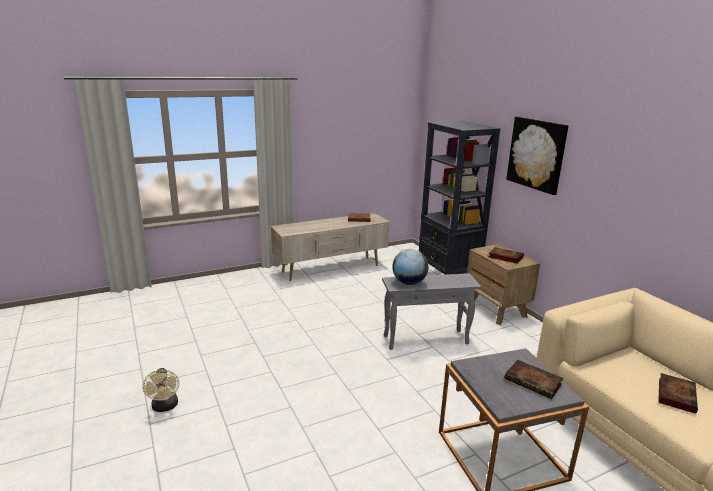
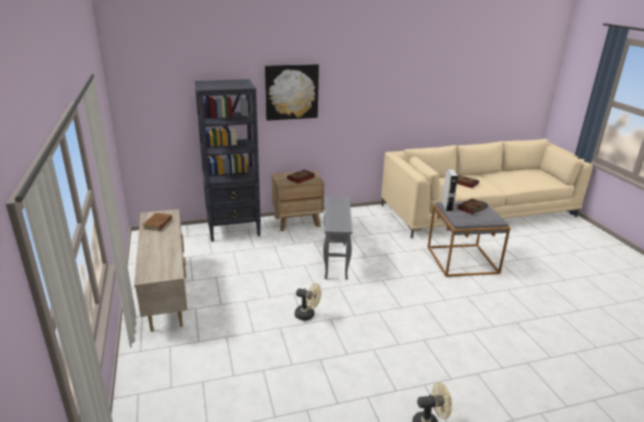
camera: 80 degrees left, 5 degrees up
(317, 331) = (307, 315): none -> beige fan
(409, 283) = (338, 221): globe -> none
(514, 356) = (446, 207): none -> grey speaker

